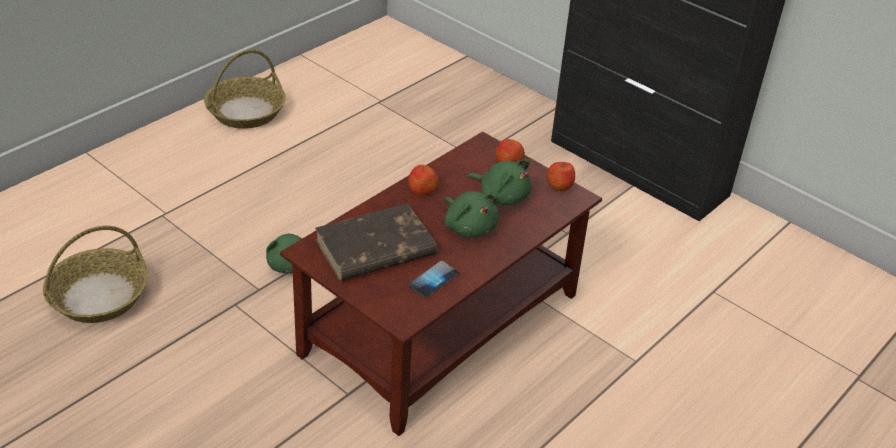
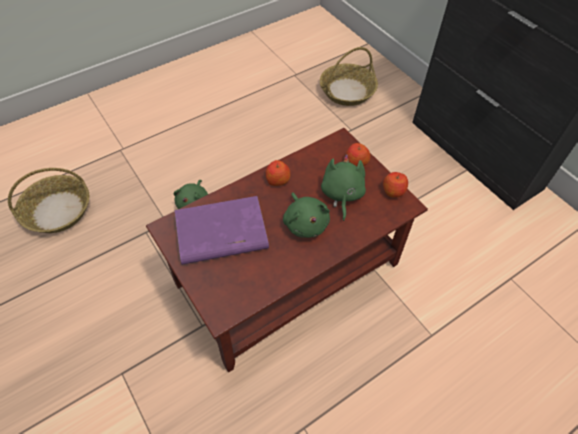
camera: 15 degrees right, 15 degrees up
(246, 112) = (201, 73): basket -> basket (347, 91)
(374, 248) = (220, 234): brown book -> purple book
(433, 280) = (259, 275): phone -> none
(502, 196) = (341, 195): green plush toy -> green plush toy turned 135 degrees counterclockwise

